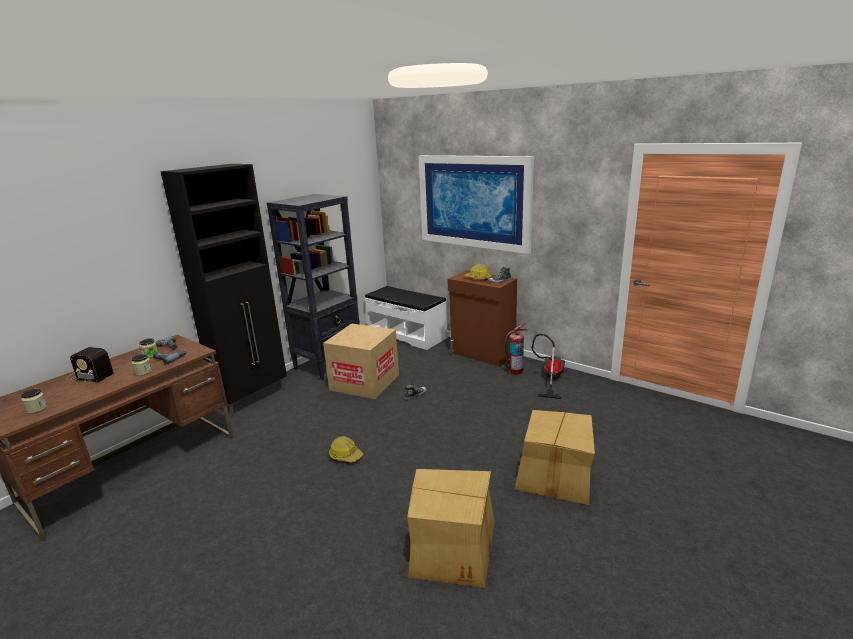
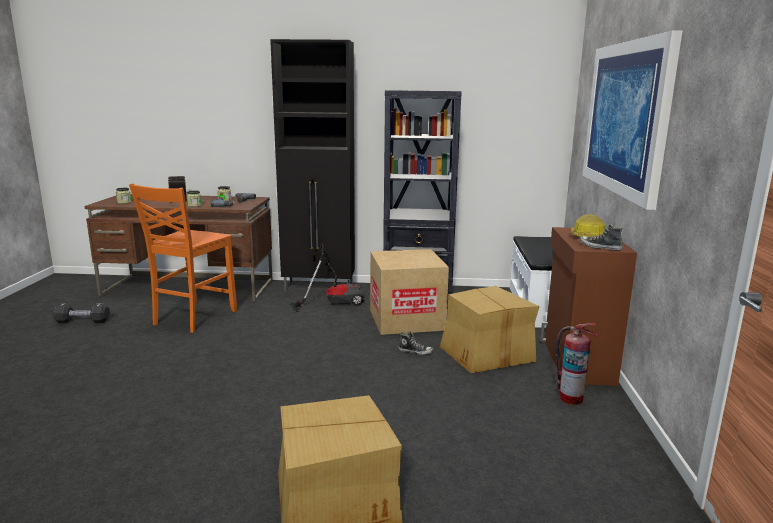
camera: 55 degrees right, 5 degrees down
(109, 562) = (83, 321): none -> black dumbbell
(217, 479) = (193, 318): none -> orange chair
(346, 455) = (266, 354): hard hat -> none
(452, 547) = (146, 460): cardboard box -> cardboard box (486, 353)
(550, 379) = (593, 433): vacuum cleaner -> vacuum cleaner (334, 303)

